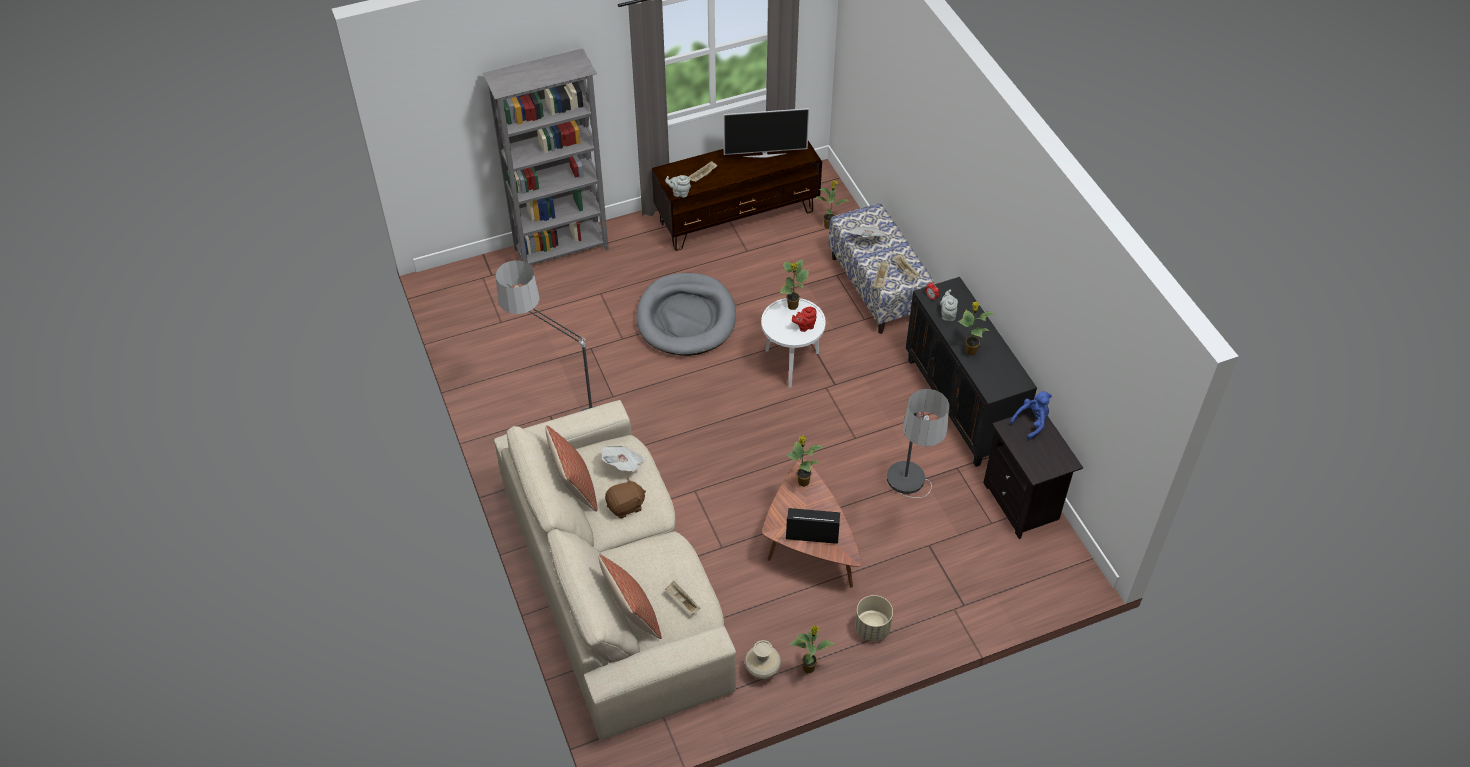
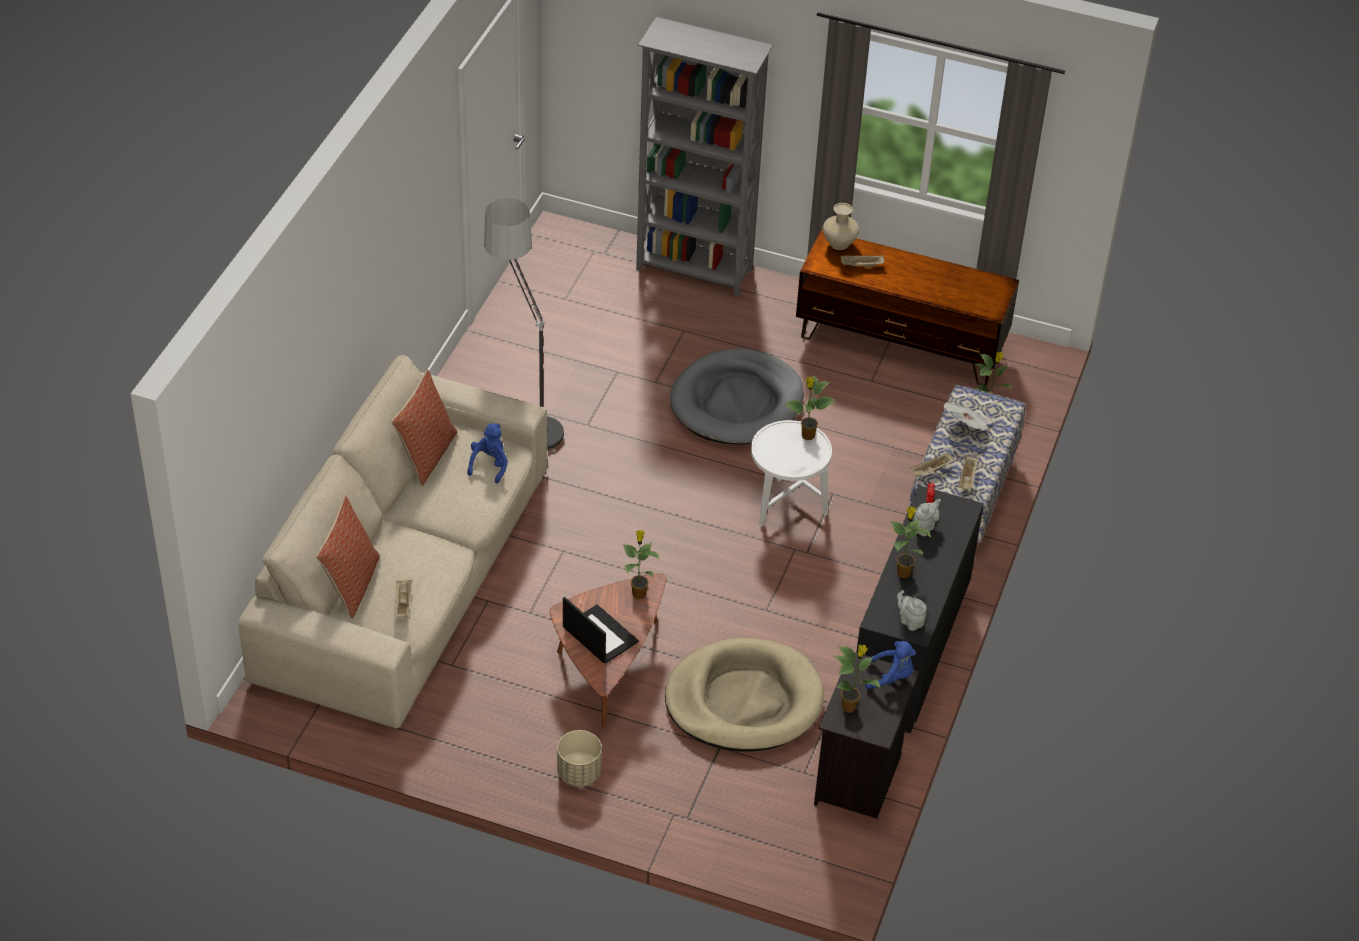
camera: 40 degrees right, 5 degrees down
(624, 465) = (489, 465): newspaper -> blue plush toy
(626, 506) = (449, 498): brown plush toy -> none
(679, 193) = (819, 267): grey teapot -> grey teapot (910, 621)
(762, 670) = (442, 732): beige vase -> beige vase (839, 243)
(765, 154) = (949, 283): television -> none
(804, 326) = (796, 460): red teapot -> none
(809, 667) = (484, 761): potted plant -> potted plant (850, 706)
(908, 505) = (743, 700): floor lamp -> beige dog bed

